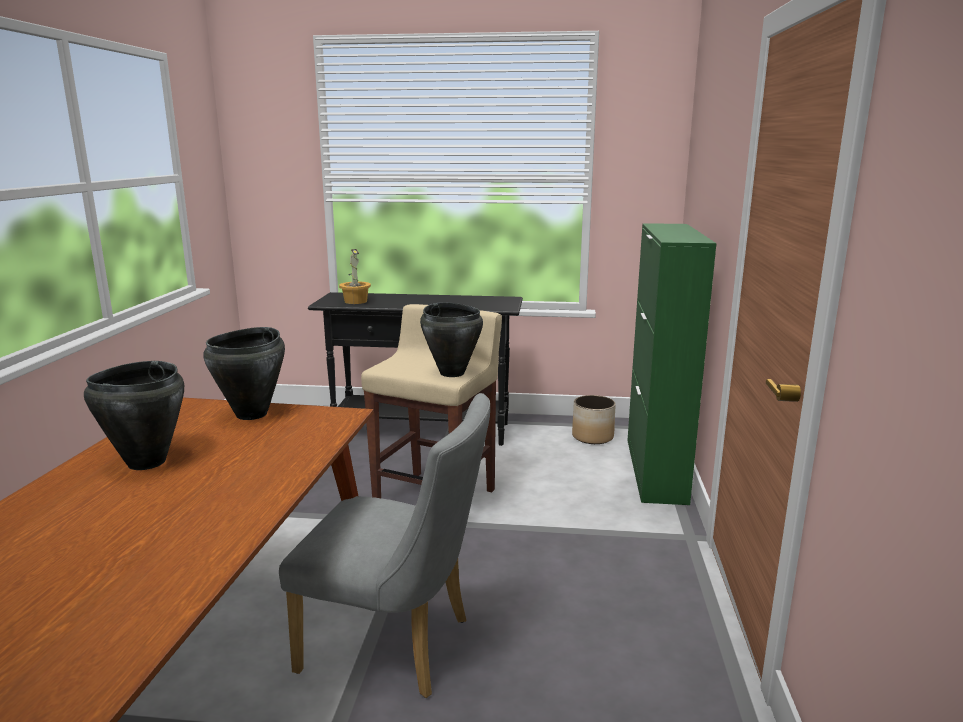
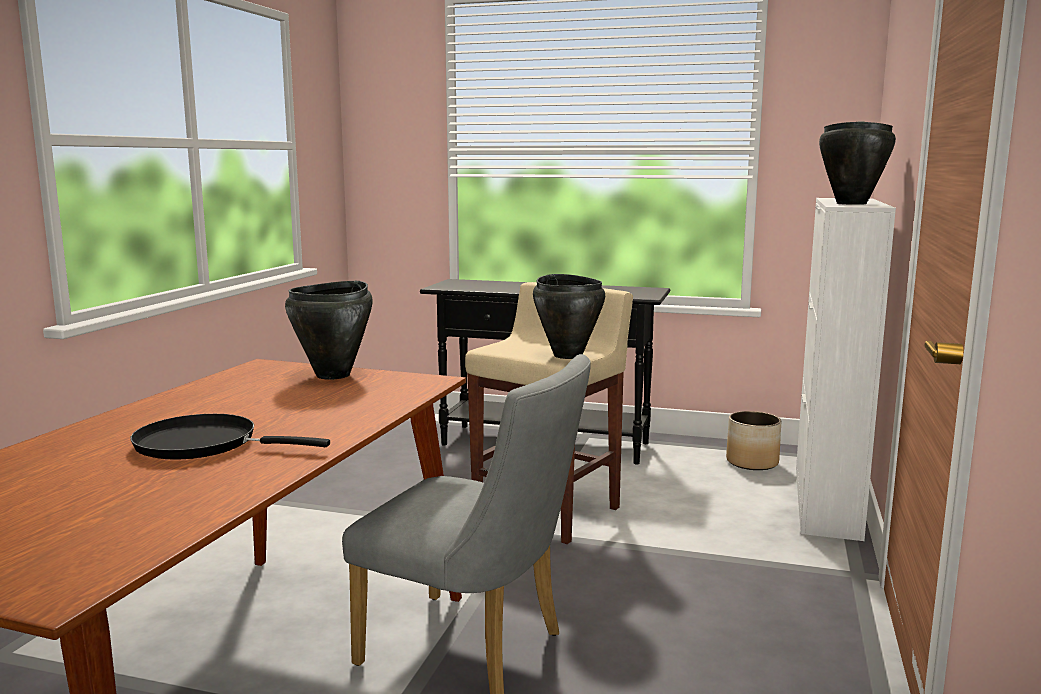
camera: 10 degrees right, 5 degrees down
(145, 462) = (213, 406): black cooking pot -> black cooking pot (850, 203)
(149, 514) = (204, 444): none -> black frying pan
(355, 301) = (474, 286): potted plant -> none
(655, 470) = (826, 501): green cabinet -> white cabinet

